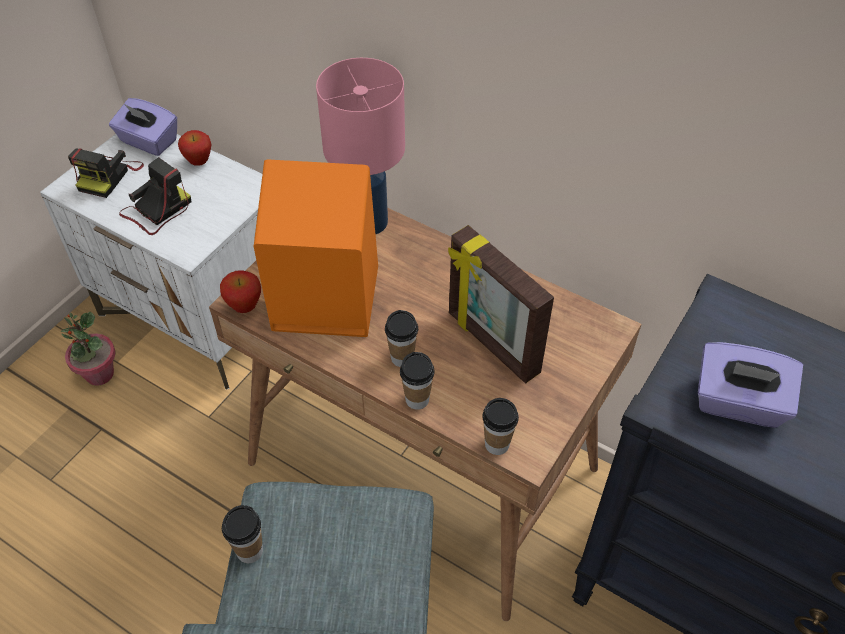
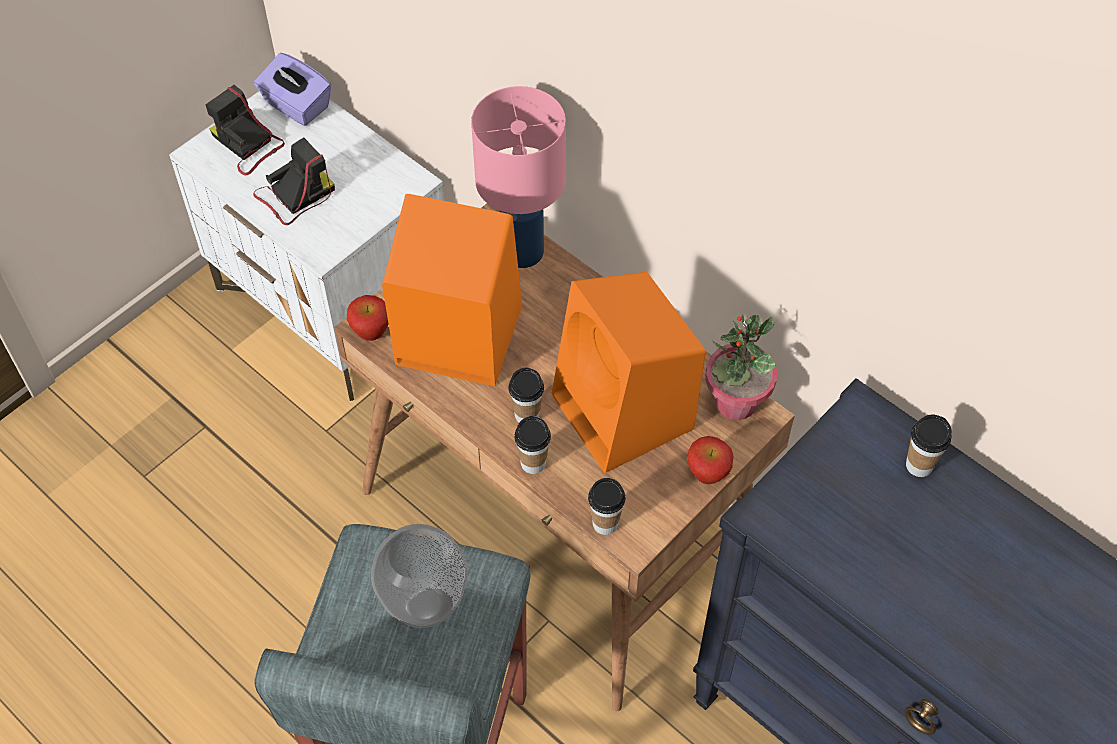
camera: 10 degrees right, 5 degrees up
(99, 374) = (210, 361): potted plant -> potted plant (735, 402)
(109, 176) = (247, 144): camera -> camera turned 105 degrees clockwise
(199, 162) = (350, 140): apple -> apple (707, 475)
(249, 551) = (338, 591): cup -> cup (919, 465)
(338, 552) = (423, 607): none -> vase
(491, 344) = (625, 414): picture frame -> orange speaker
(738, 403) = (841, 523): purple tissue box -> none

